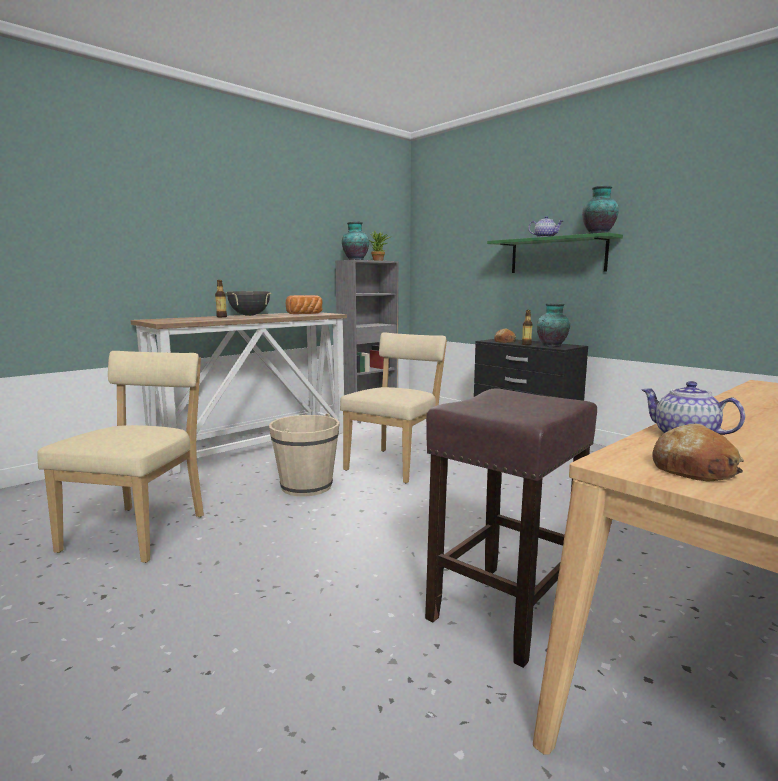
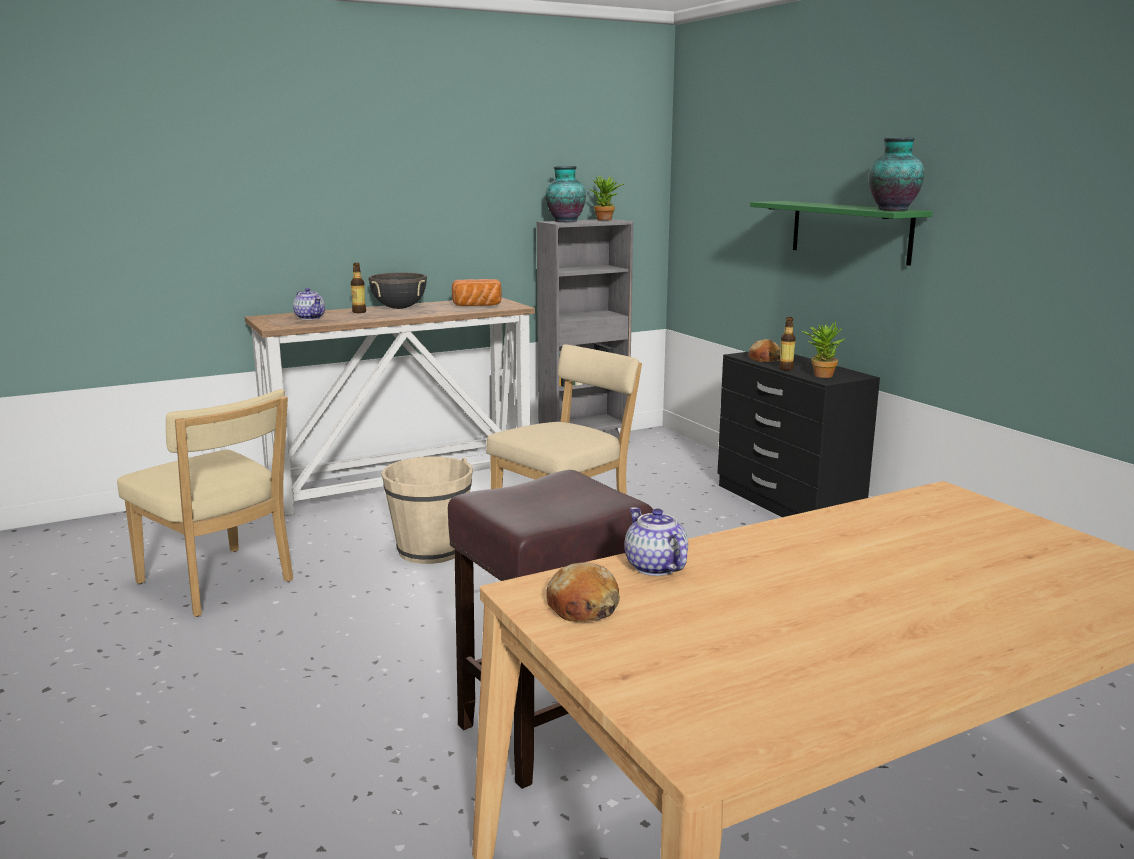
camera: 15 degrees right, 5 degrees up
(140, 530) = (219, 584): beige chair -> beige chair turned 105 degrees clockwise
(545, 237) = (827, 205): teapot -> teapot (310, 318)
(552, 346) = (820, 374): vase -> potted plant

